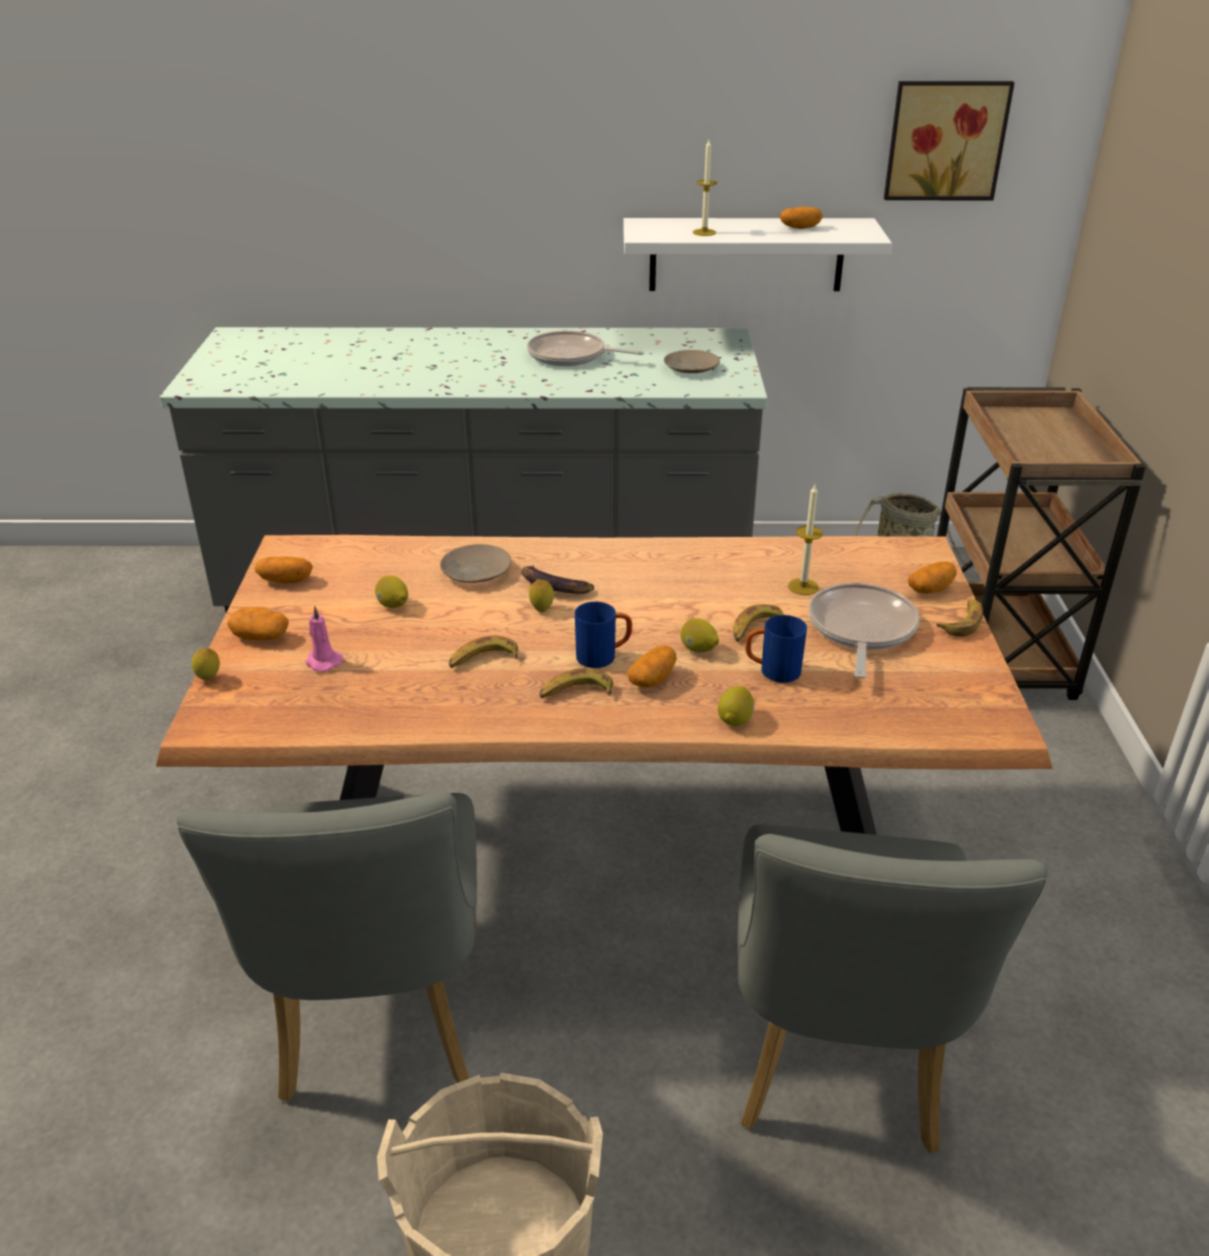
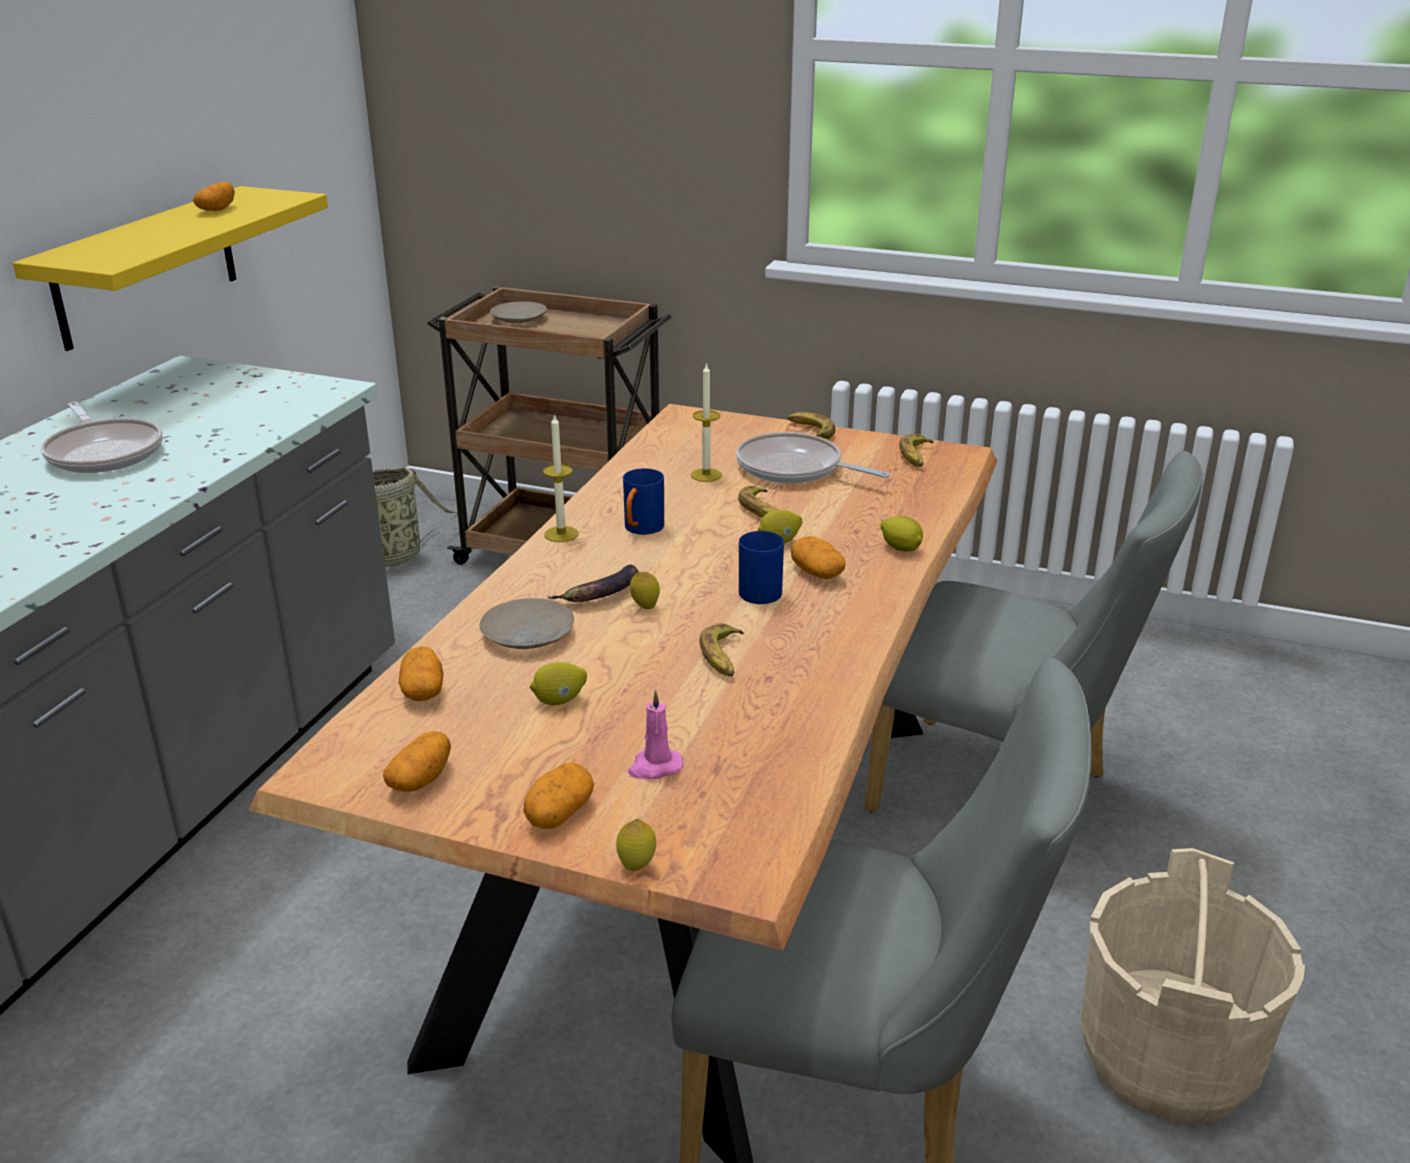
camera: 70 degrees left, 5 degrees down
(571, 356) = (104, 452): frying pan -> frying pan turned 75 degrees counterclockwise
(575, 693) = (817, 615): banana -> banana (916, 456)
(690, 368) = (248, 400): beige plate -> beige plate (519, 319)
(704, 232) = (152, 241): candle -> candle (561, 534)
(746, 254) = (146, 267): white shelf -> yellow shelf
(772, 671) = (836, 518): blue mug -> blue mug (641, 530)
(930, 589) = (751, 429): potato -> potato (423, 690)
(945, 140) = (268, 84): picture -> none

